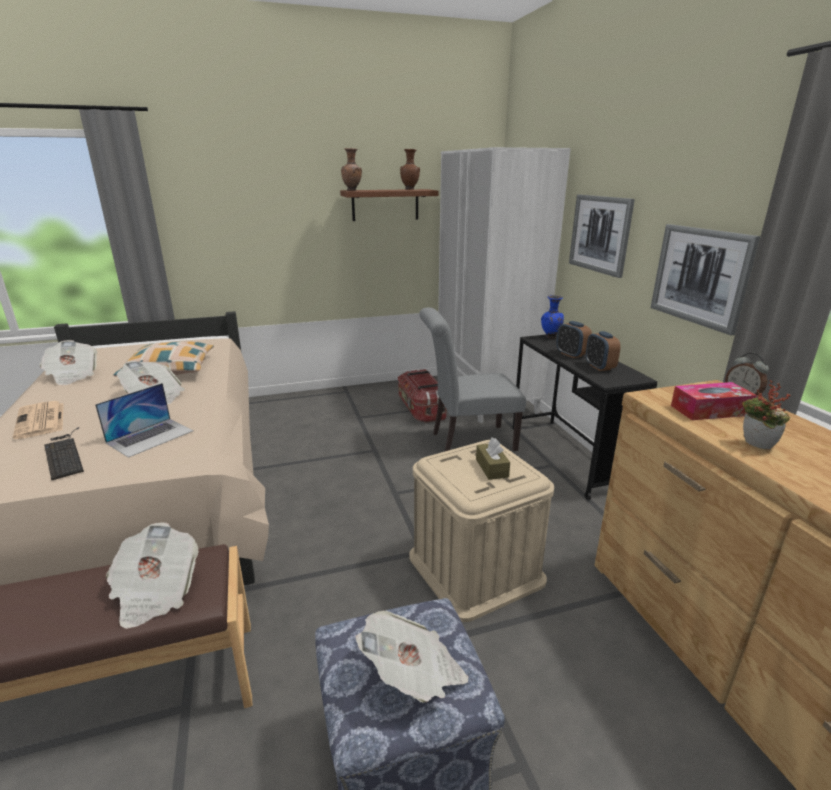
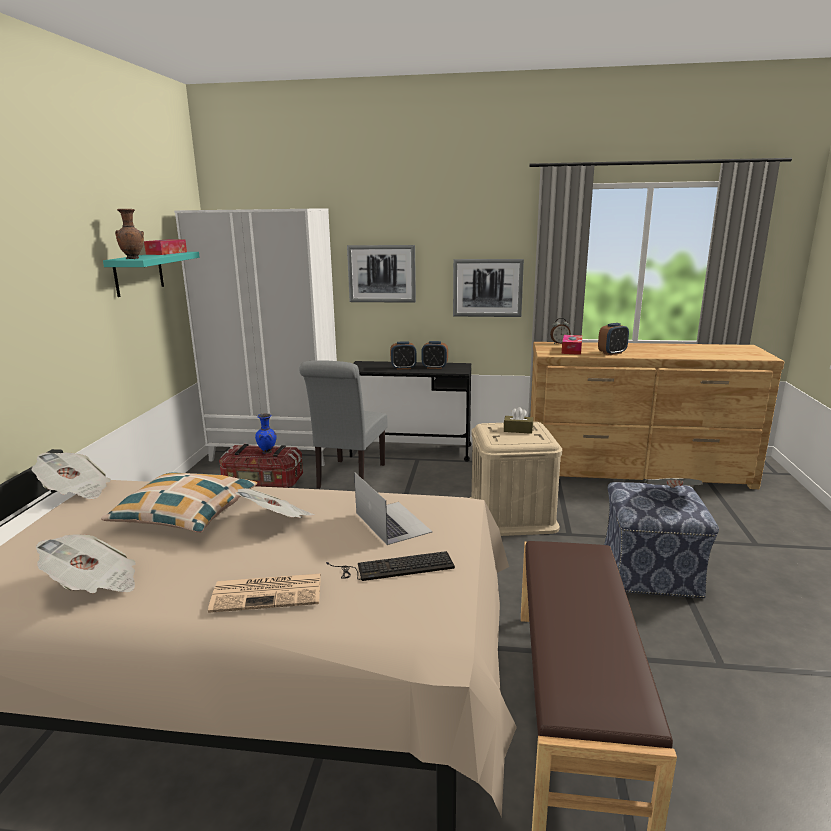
camera: 65 degrees left, 5 degrees down
(155, 592) = (578, 568): newspaper -> newspaper (76, 491)
(385, 205) = (139, 273): brown shelf -> turquoise shelf
(410, 189) = (166, 253): brown vase -> tissue box
(550, 337) = (361, 365): blue vase -> blue vase (267, 452)
(754, 445) = (612, 353): potted plant -> alarm clock

